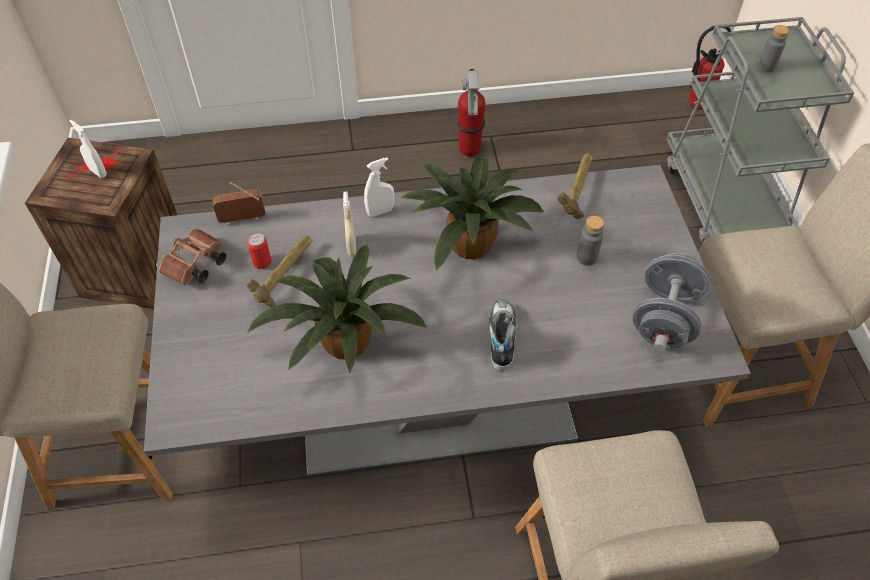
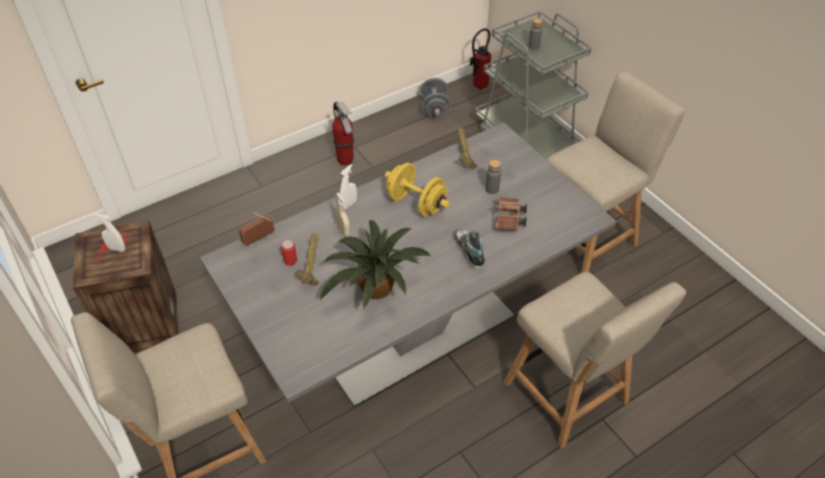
camera: 25 degrees left, 5 degrees down
(195, 266) = (246, 279): brown binoculars -> brown binoculars (509, 220)
(469, 241) = (416, 203): potted plant -> yellow dumbbell
(664, 318) = (555, 208): grey dumbbell -> grey dumbbell (434, 108)

